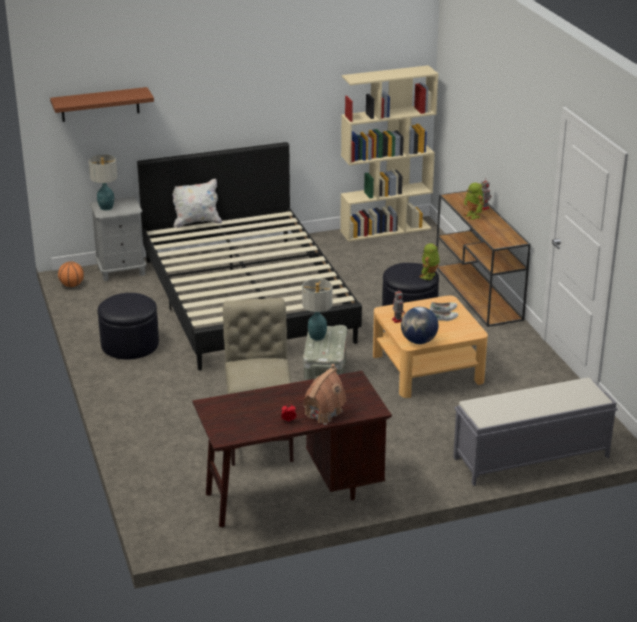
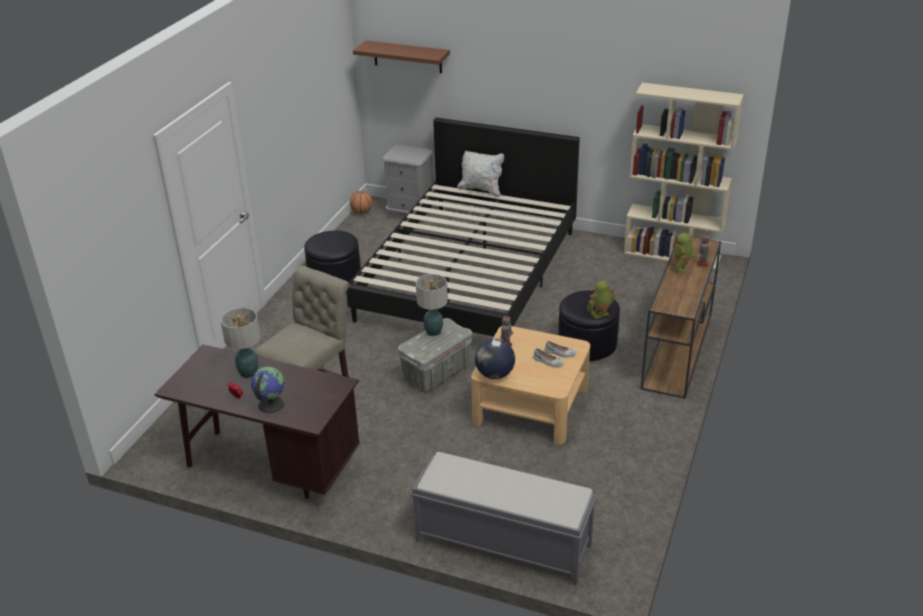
camera: 40 degrees right, 5 degrees up
(106, 207) = (398, 152): table lamp -> table lamp (248, 373)
(323, 413) = (270, 404): toy house -> globe

